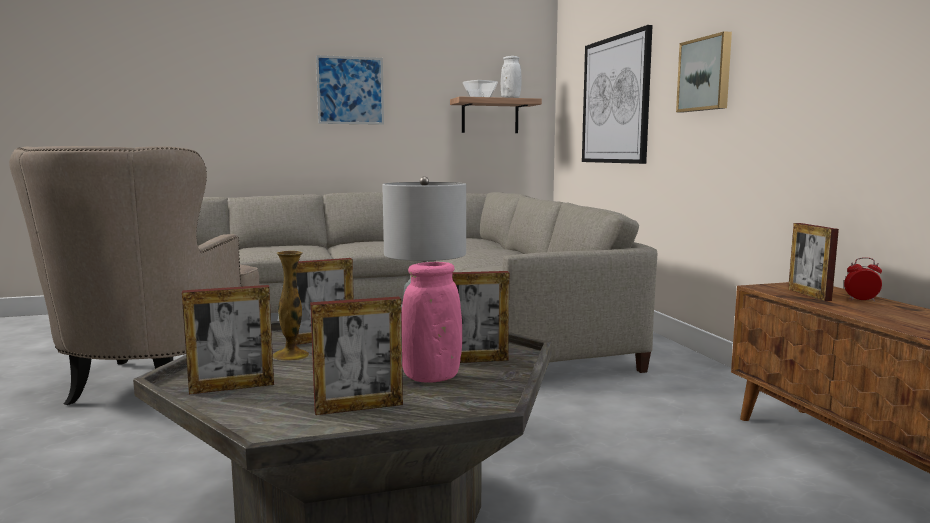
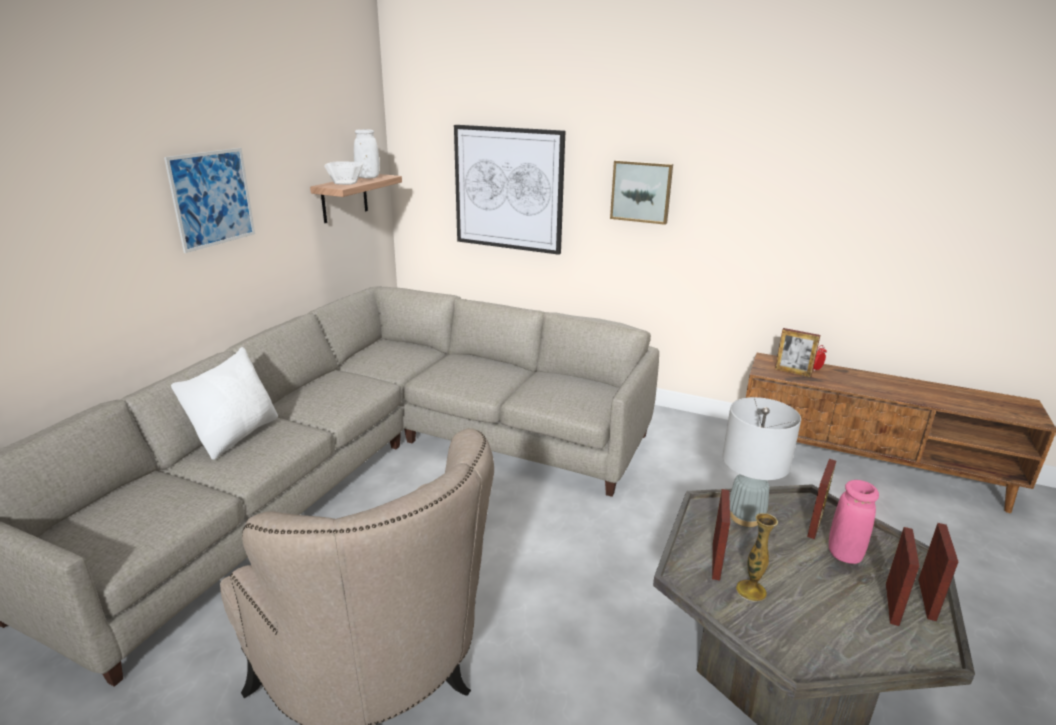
camera: 50 degrees left, 15 degrees up
(232, 387) = (820, 643): picture frame -> picture frame (927, 599)
(284, 246) = (237, 435): none -> white pillow

